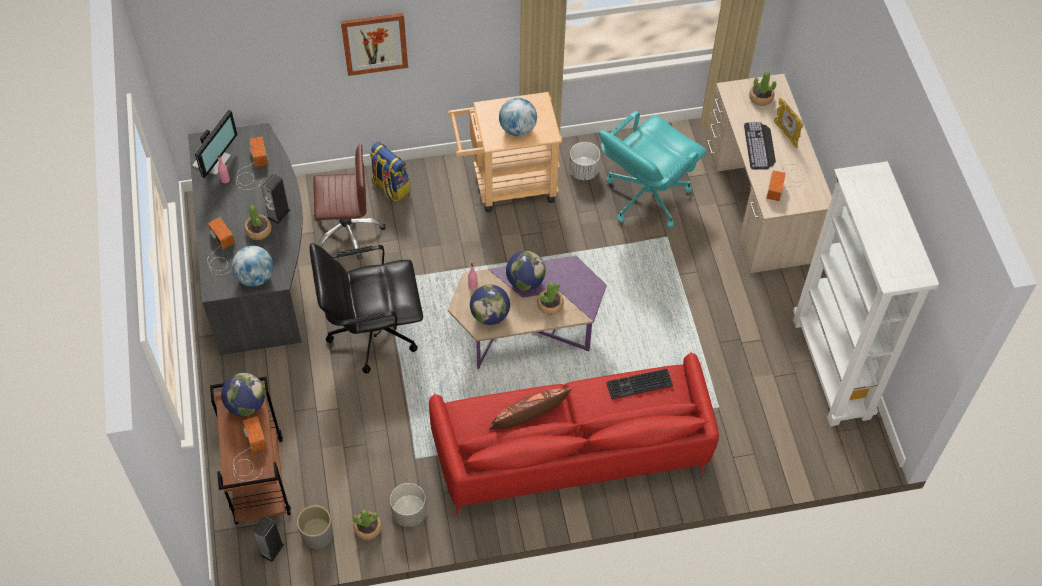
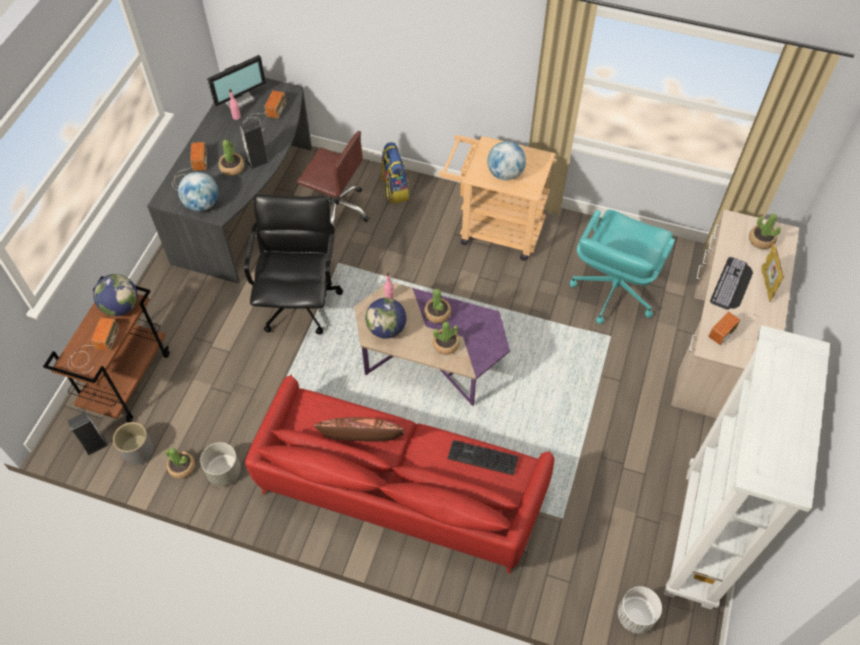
camera: 30 degrees right, 0 degrees up
(372, 332) = (299, 301): black office chair -> black office chair turned 75 degrees clockwise
(374, 43) = (402, 40): picture -> none
(525, 281) = (437, 313): globe -> potted plant
(584, 171) = (569, 246): white planter -> white planter (635, 616)
(645, 196) = (613, 291): turquoise office chair -> turquoise office chair turned 45 degrees counterclockwise

